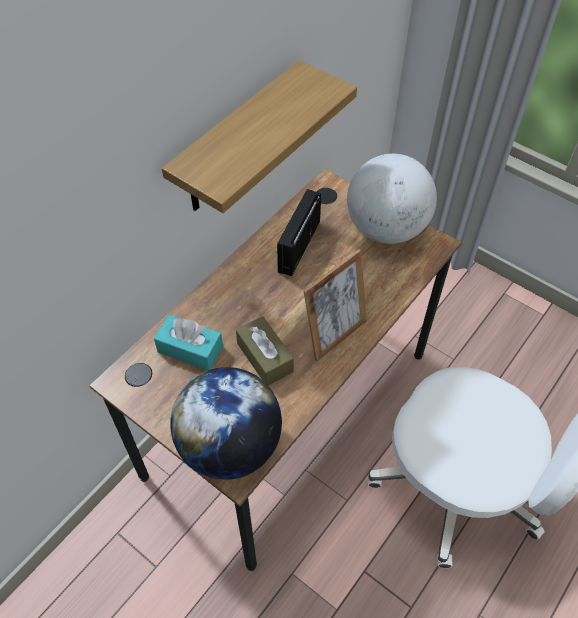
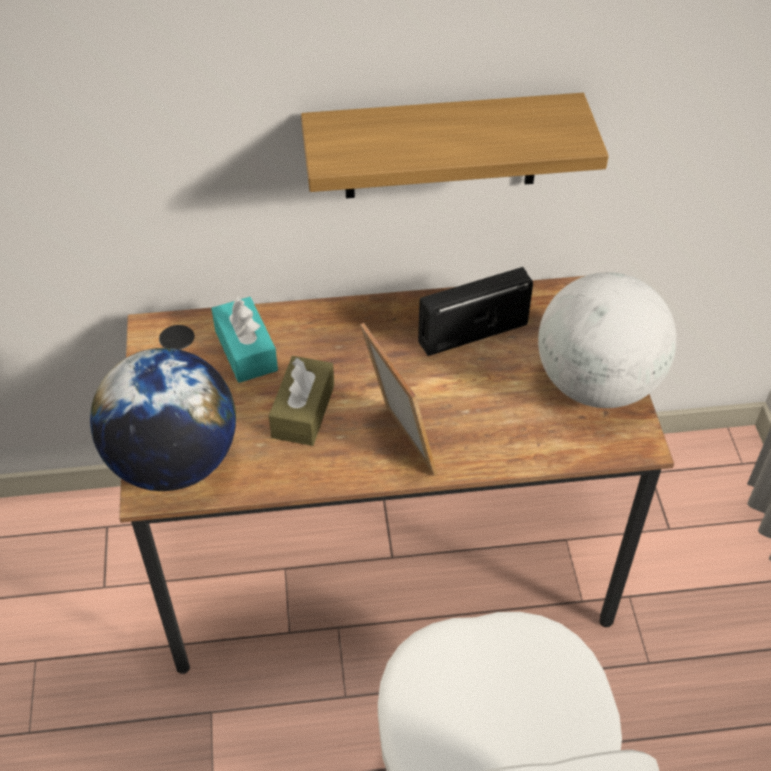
camera: 45 degrees right, 5 degrees down
(334, 334) = (399, 444): picture frame -> picture frame turned 120 degrees counterclockwise

